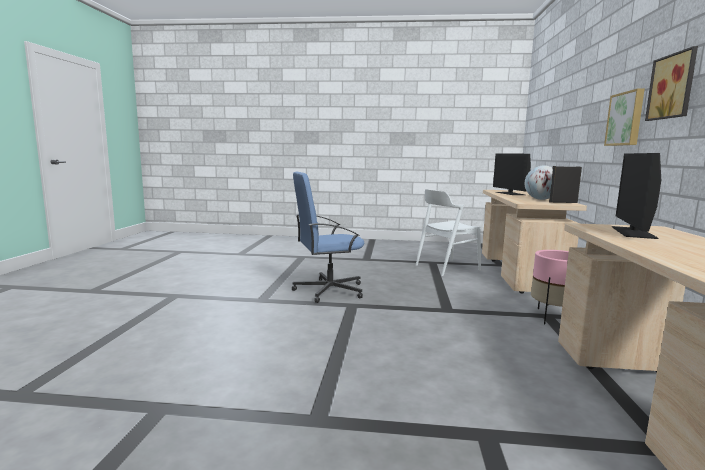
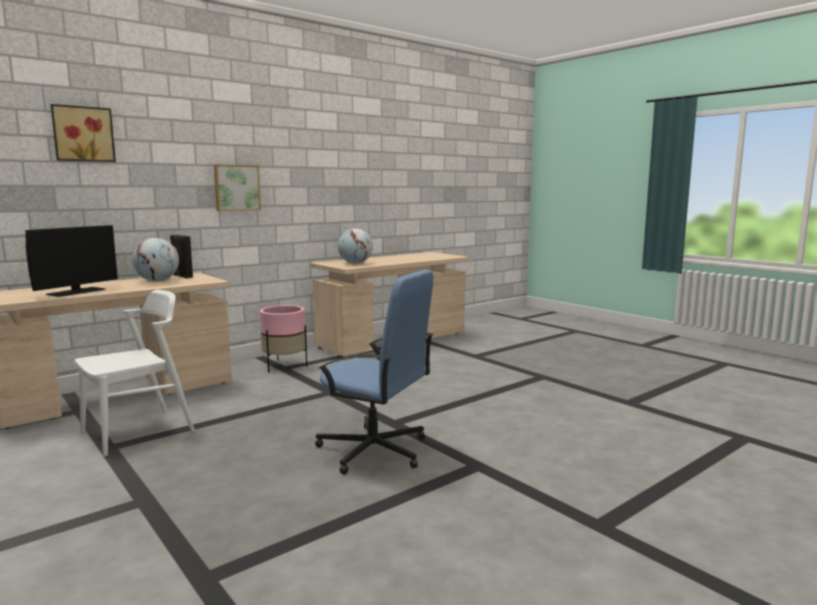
camera: 135 degrees left, 0 degrees up
(447, 267) = (138, 431): white chair -> white chair turned 60 degrees counterclockwise
(633, 232) = (355, 263): monitor -> globe
(674, 86) = (290, 170): picture -> picture (83, 134)

